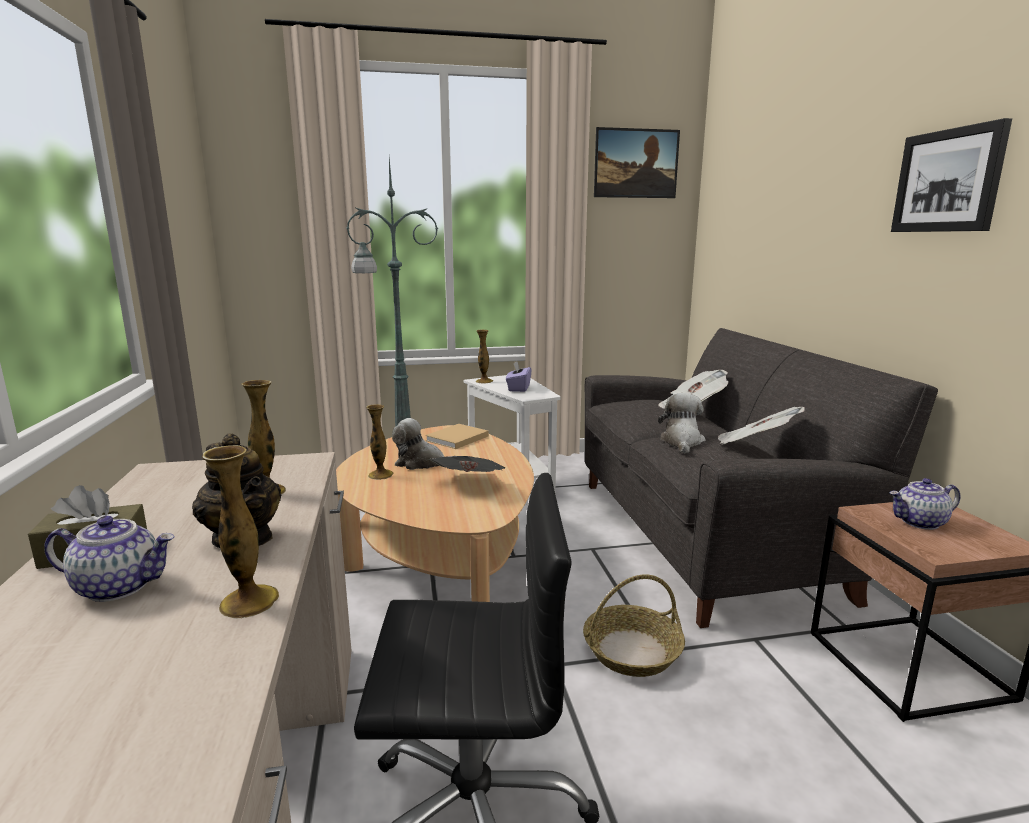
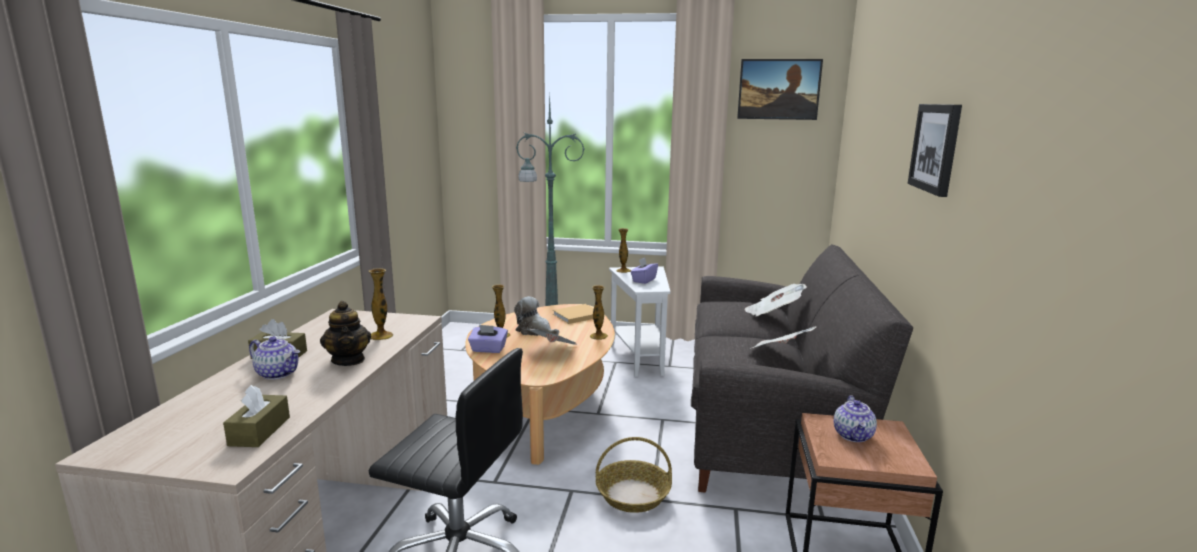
camera: 20 degrees right, 0 degrees up
(170, 721) = (259, 431): none -> brown tissue box
(249, 601) = (326, 391): vase -> vase (598, 336)
(378, 495) = (488, 349): none -> purple tissue box
(682, 442) = (726, 342): plush toy -> none
(920, 522) = (853, 436): teapot -> teapot turned 90 degrees counterclockwise

